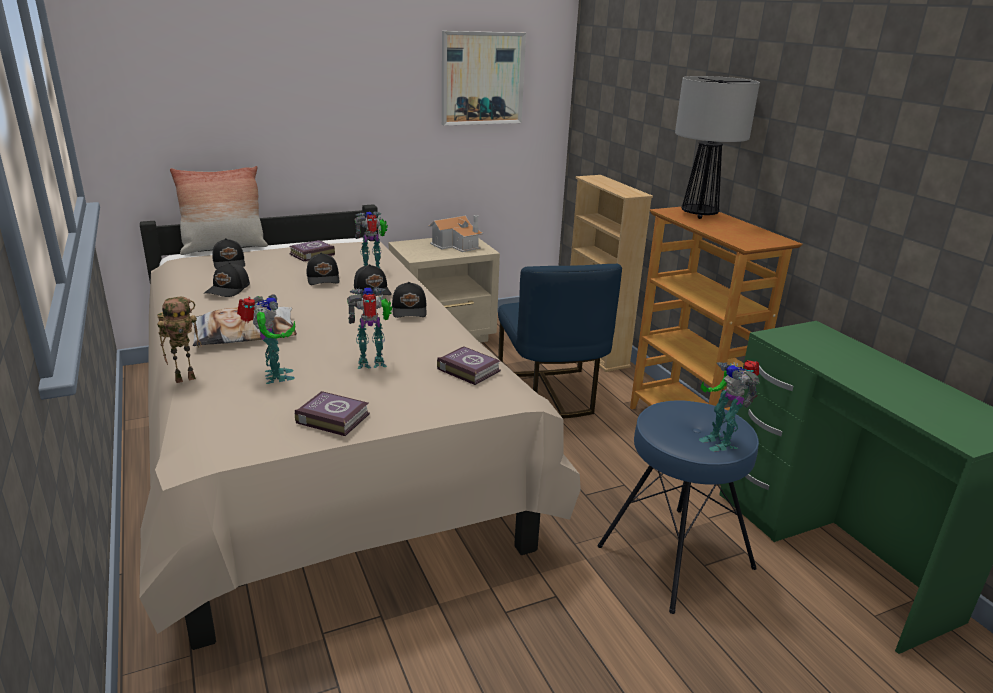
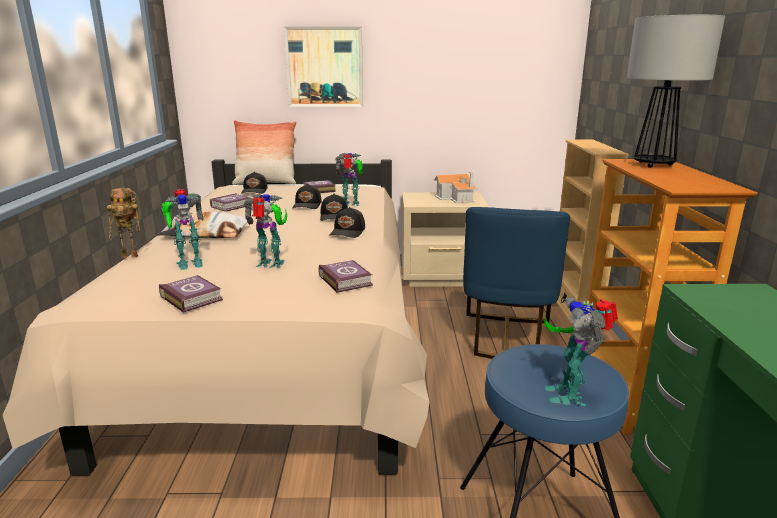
camera: 25 degrees right, 5 degrees down
(228, 289) = (232, 206): black cap -> book
(274, 377) = (188, 263): toy robot -> toy robot turned 60 degrees clockwise
(482, 78) = (493, 55): picture -> picture (324, 67)

